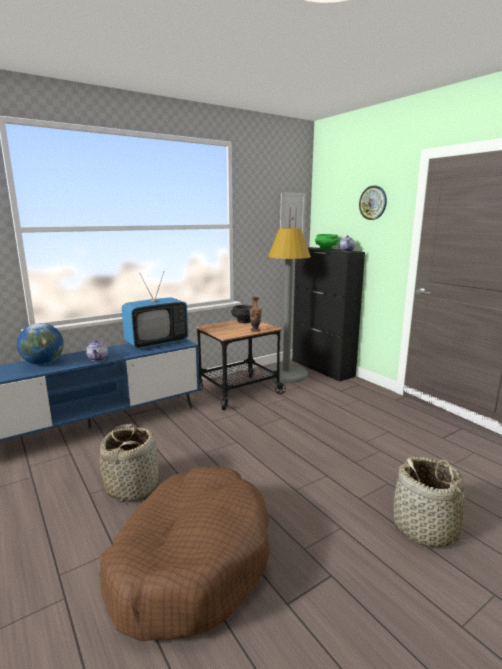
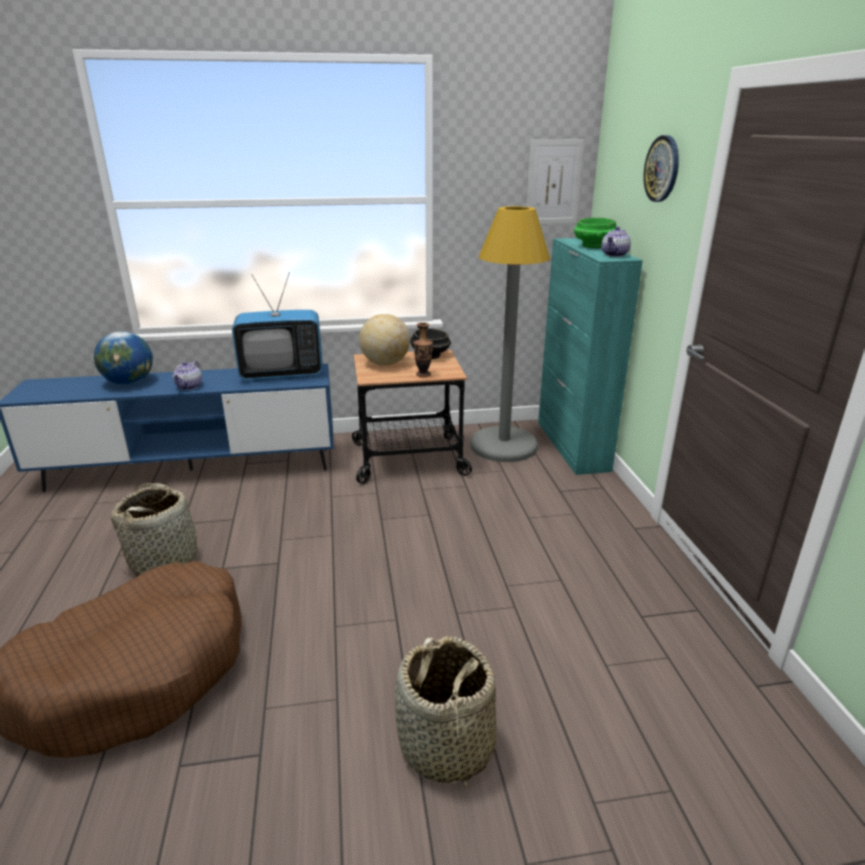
camera: 25 degrees right, 10 degrees up
(223, 328) = (385, 363): none -> globe
(322, 368) = (572, 446): black cabinet -> turquoise cabinet

